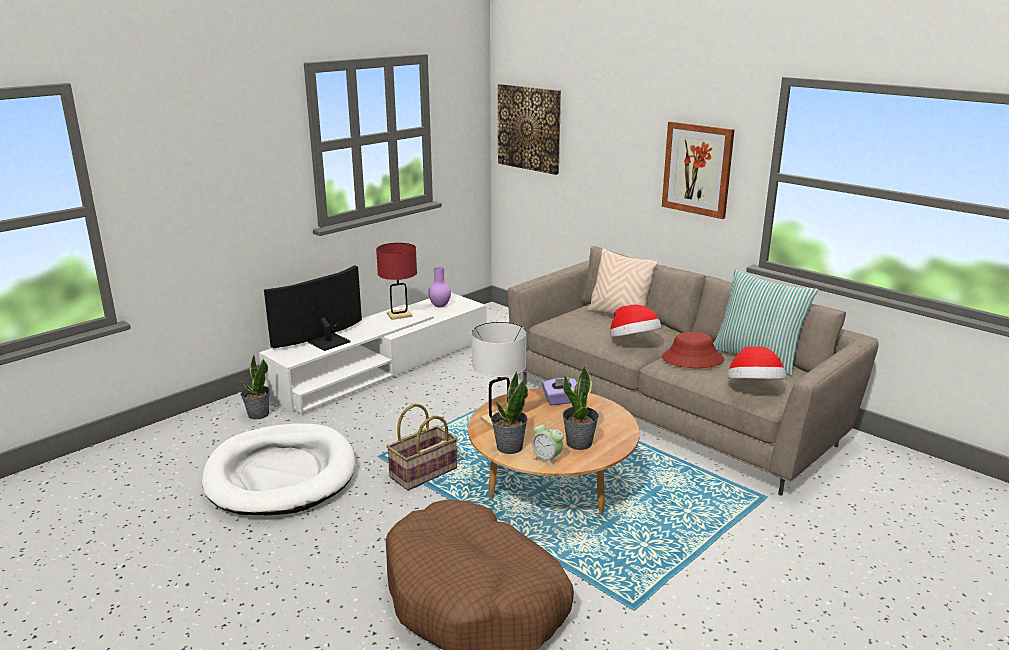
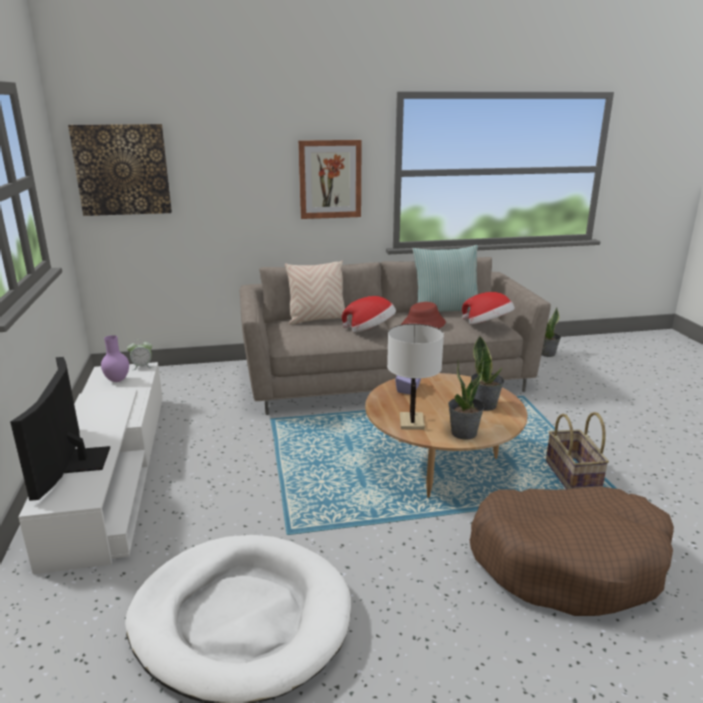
camera: 55 degrees left, 0 degrees up
(258, 414) = (72, 594): potted plant -> potted plant (547, 354)
(399, 315) = (100, 403): red table lamp -> none
(423, 473) = (350, 518): basket -> basket (573, 477)
(547, 459) = (498, 425): alarm clock -> alarm clock (142, 366)

